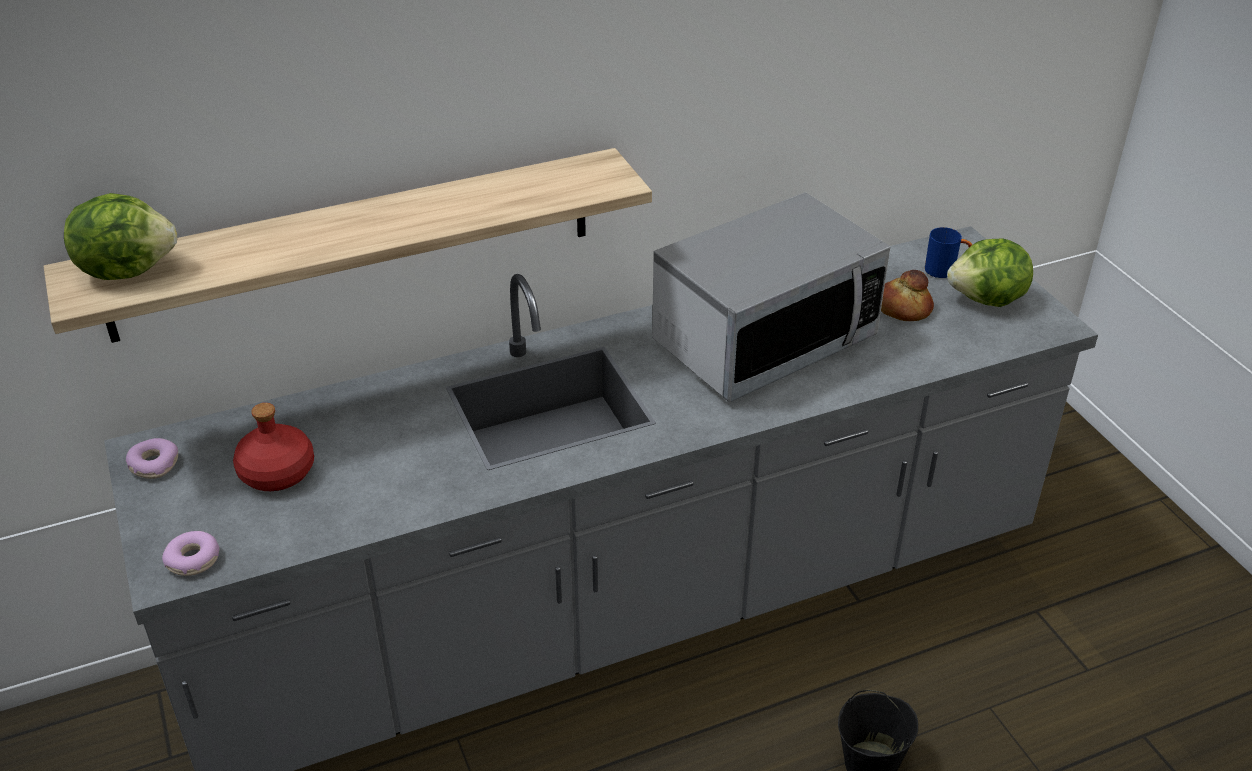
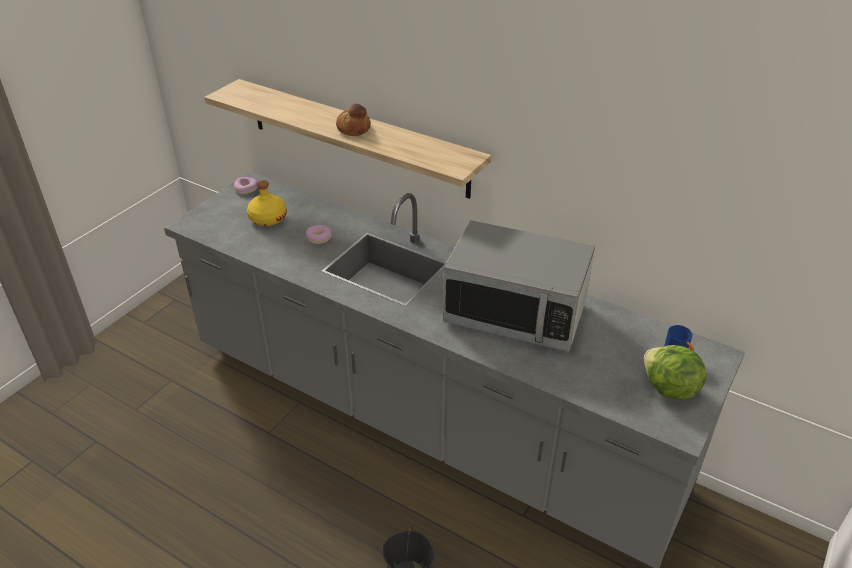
camera: 55 degrees right, 0 degrees up
(127, 269) = (252, 94): lettuce -> none
(193, 560) = (200, 226): donut -> donut (319, 238)
(276, 472) = (267, 218): red bottle -> yellow bottle
(903, 308) = (612, 355): bread -> bread (354, 128)

